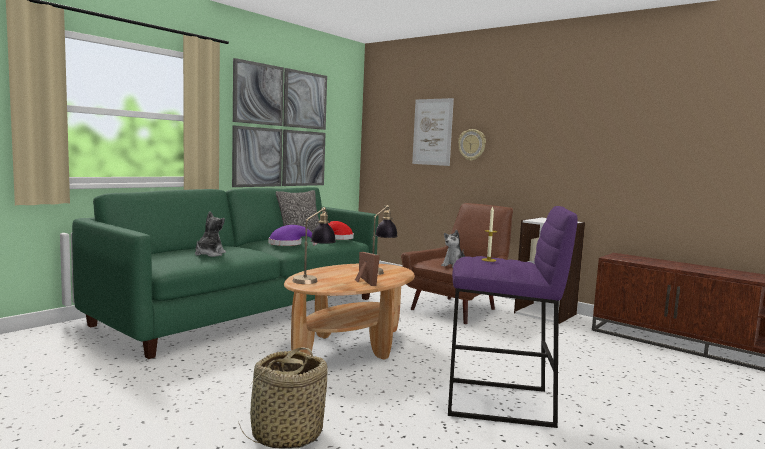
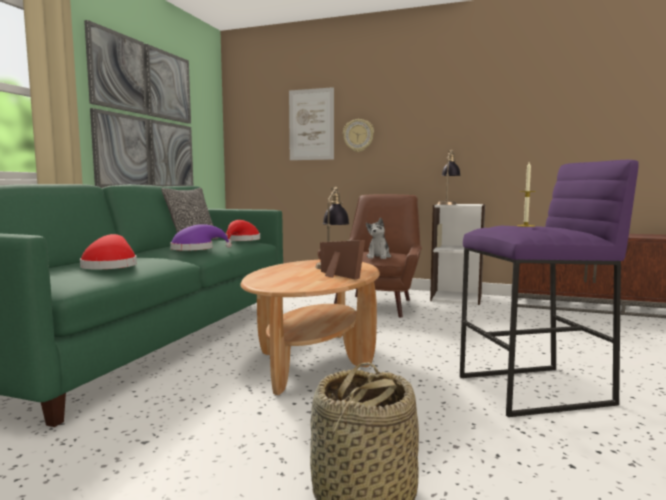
camera: 20 degrees left, 0 degrees up
(209, 254) = (110, 266): plush toy -> red hat
(313, 279) = (278, 280): table lamp -> table lamp (448, 204)

